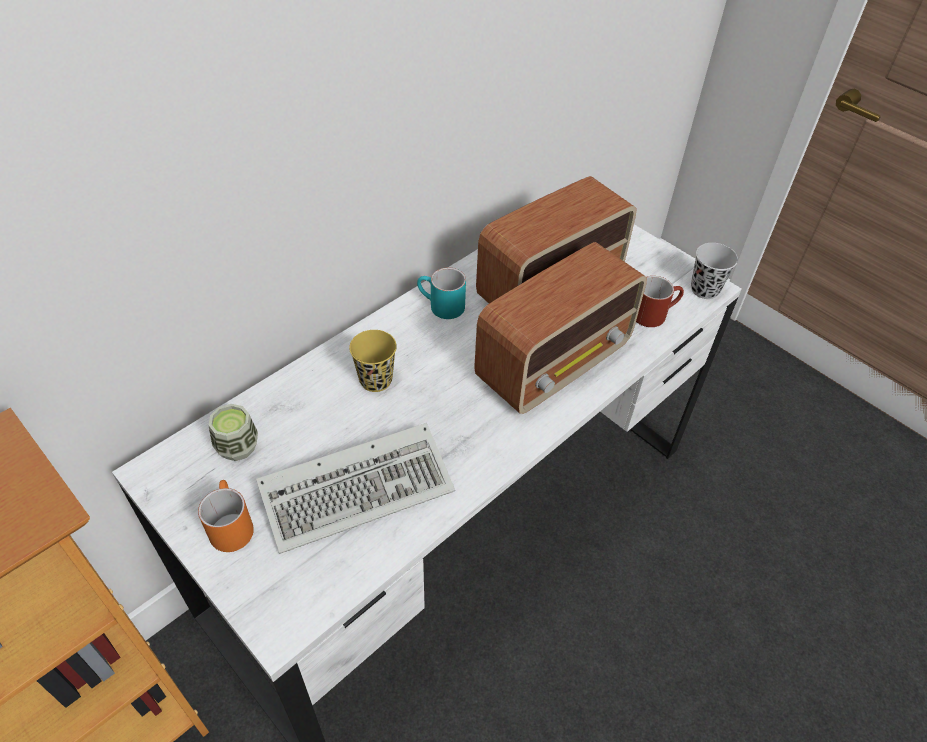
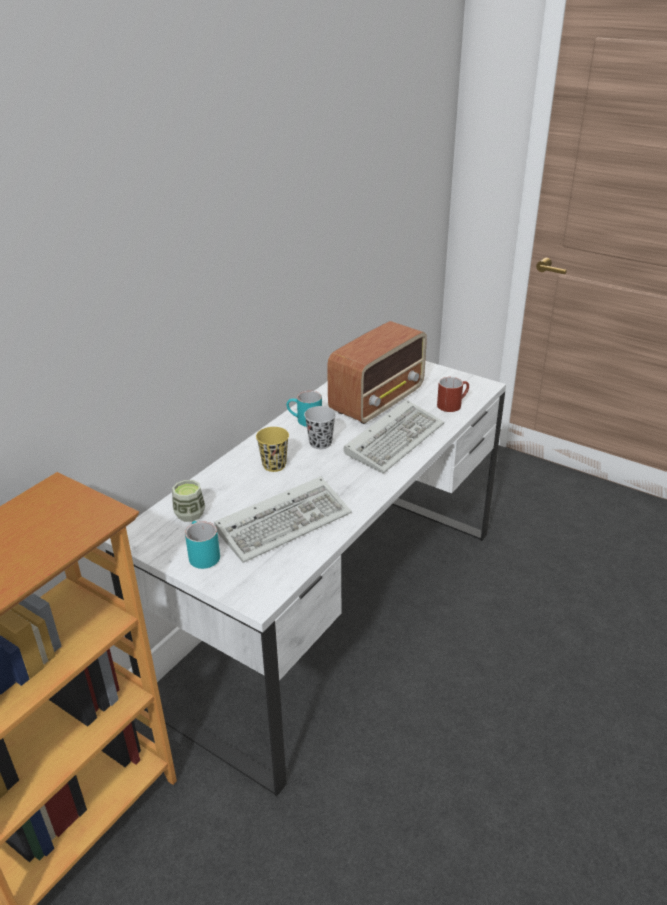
camera: 10 degrees left, 15 degrees down
(229, 525) = (201, 554): orange mug -> turquoise mug
(555, 362) = (395, 439): radio -> keyboard
(704, 289) = (482, 387): black cup -> black cup (320, 443)

